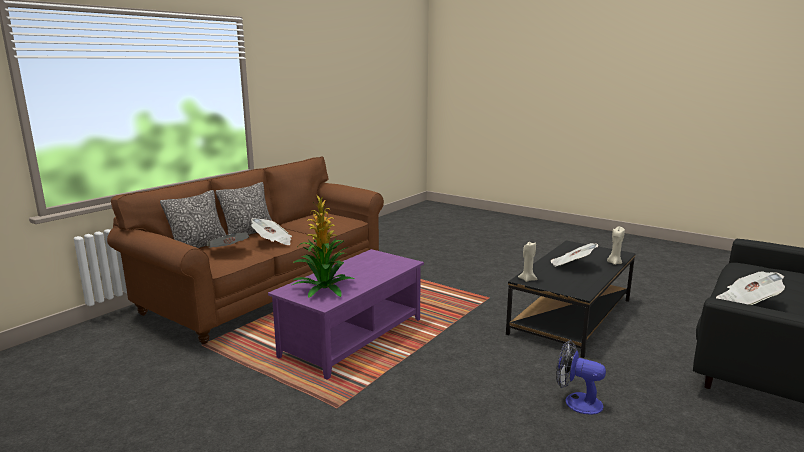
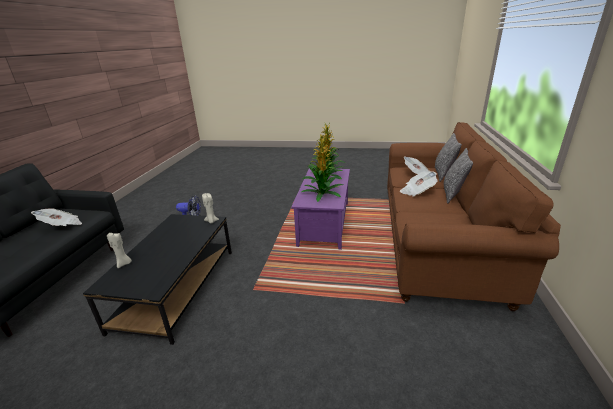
camera: 155 degrees right, 10 degrees up
(370, 265) = (323, 194): none -> potted plant
(571, 266) = (170, 247): newspaper -> none

